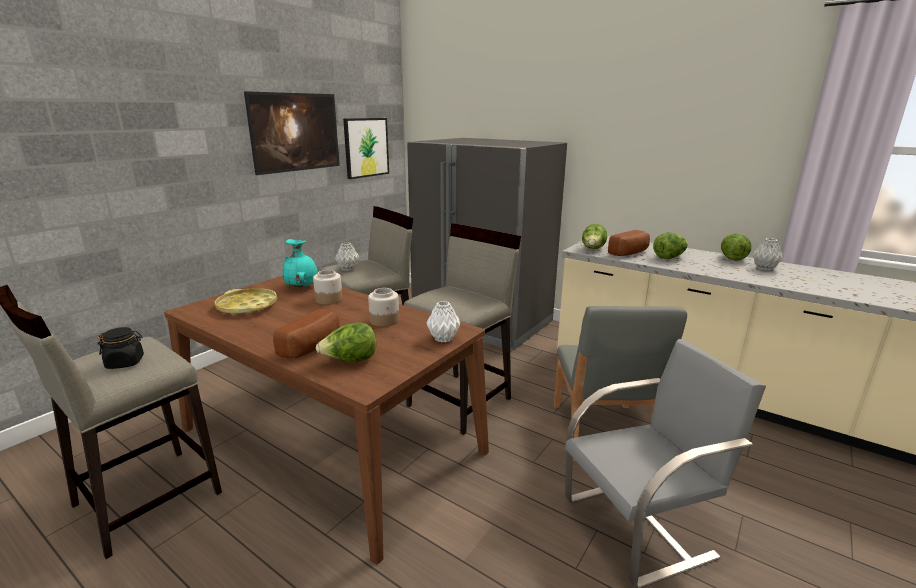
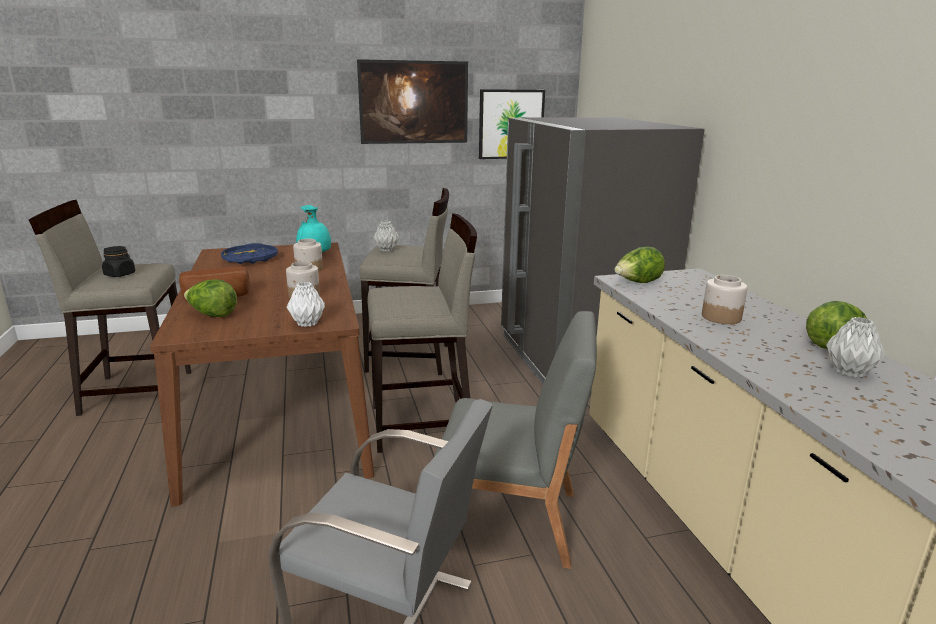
camera: 40 degrees right, 0 degrees up
(247, 306) = (250, 259): yellow tray -> blue tray
(601, 432) = (511, 520): grey chair -> grey chair turned 120 degrees counterclockwise
(630, 253) = (678, 298): bread -> none
(669, 257) = (720, 317): lettuce -> jar

